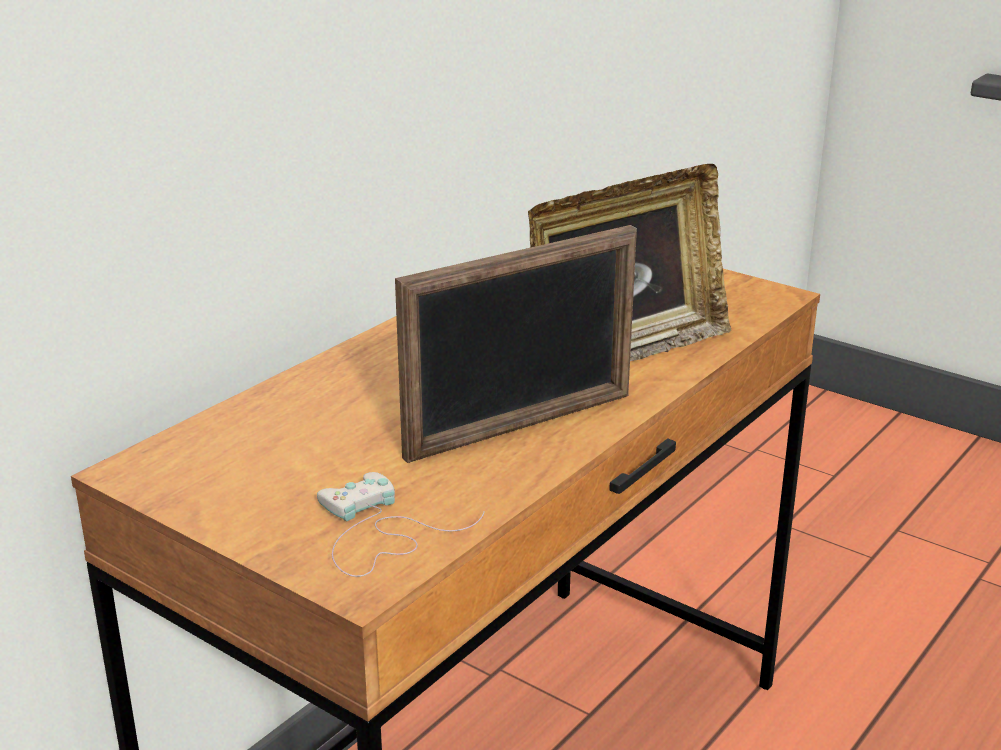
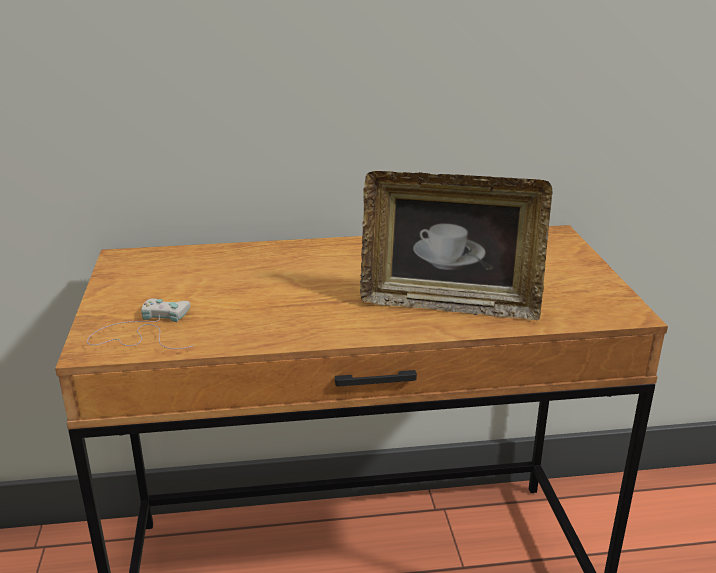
camera: 45 degrees right, 0 degrees up
(521, 426) = (308, 316): picture frame -> none

